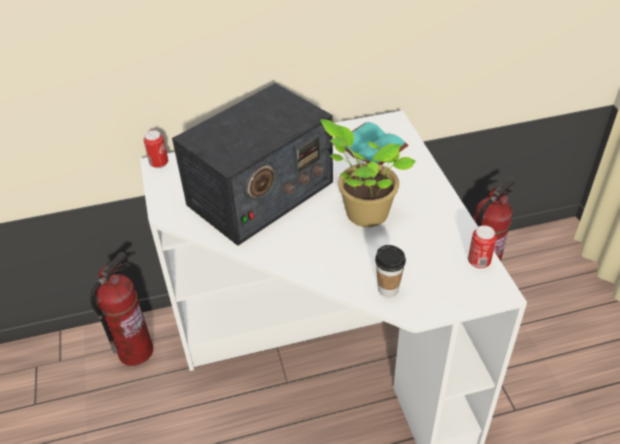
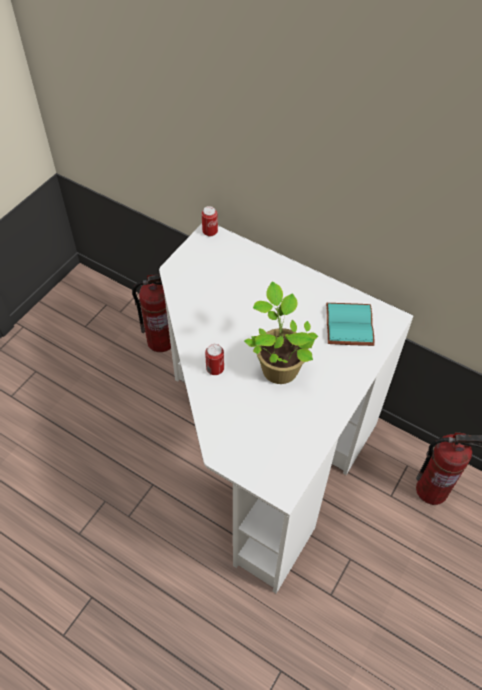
camera: 45 degrees right, 10 degrees up
(260, 194) = (237, 301): radio -> none
(388, 289) = (223, 427): cup -> none
(479, 262) = (299, 463): can -> can (215, 369)

